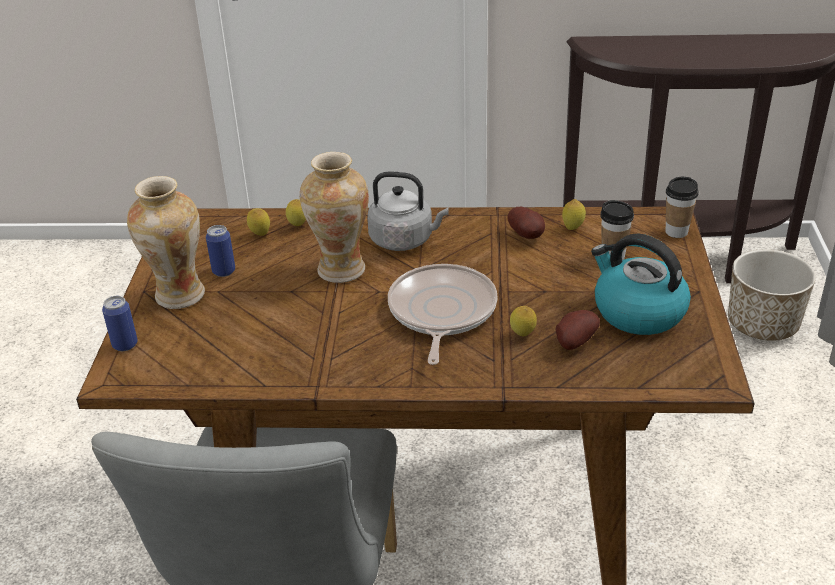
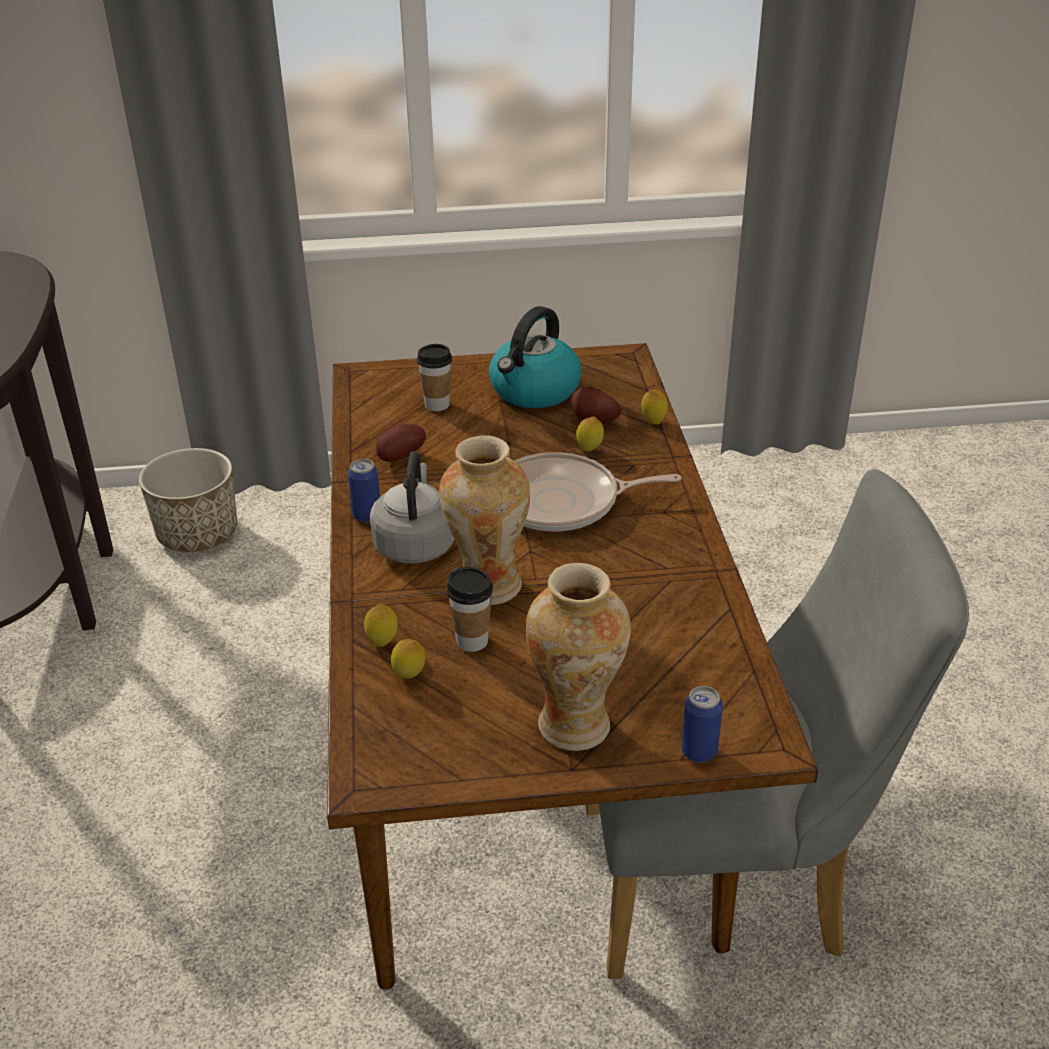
camera: 100 degrees left, 0 degrees up
(224, 271) = (508, 694): can -> can (367, 515)
(572, 228) = (381, 429): lemon -> lemon (653, 422)
(676, 232) = (387, 371): cup -> cup (472, 641)

